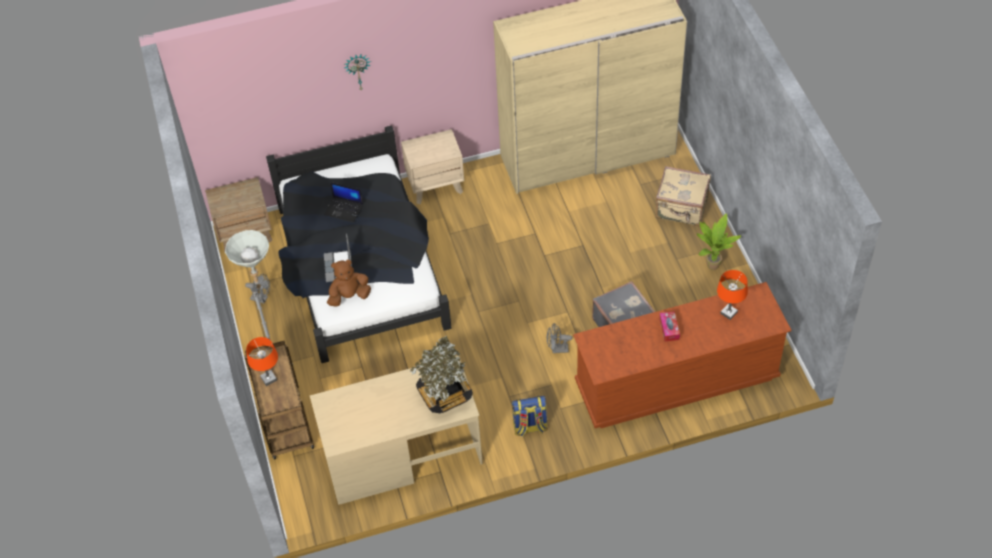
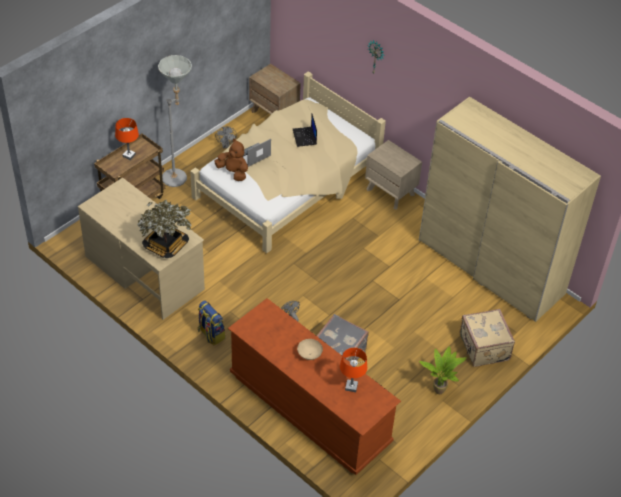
camera: 55 degrees right, 5 degrees down
(361, 269) = (286, 184): black bed -> beige bed
(669, 329) = (309, 354): tissue box -> beige bowl

